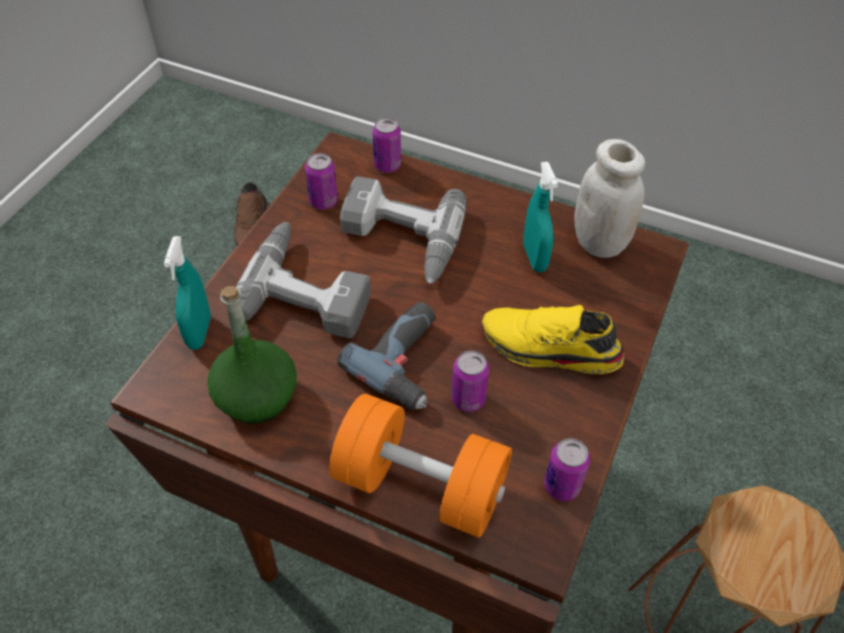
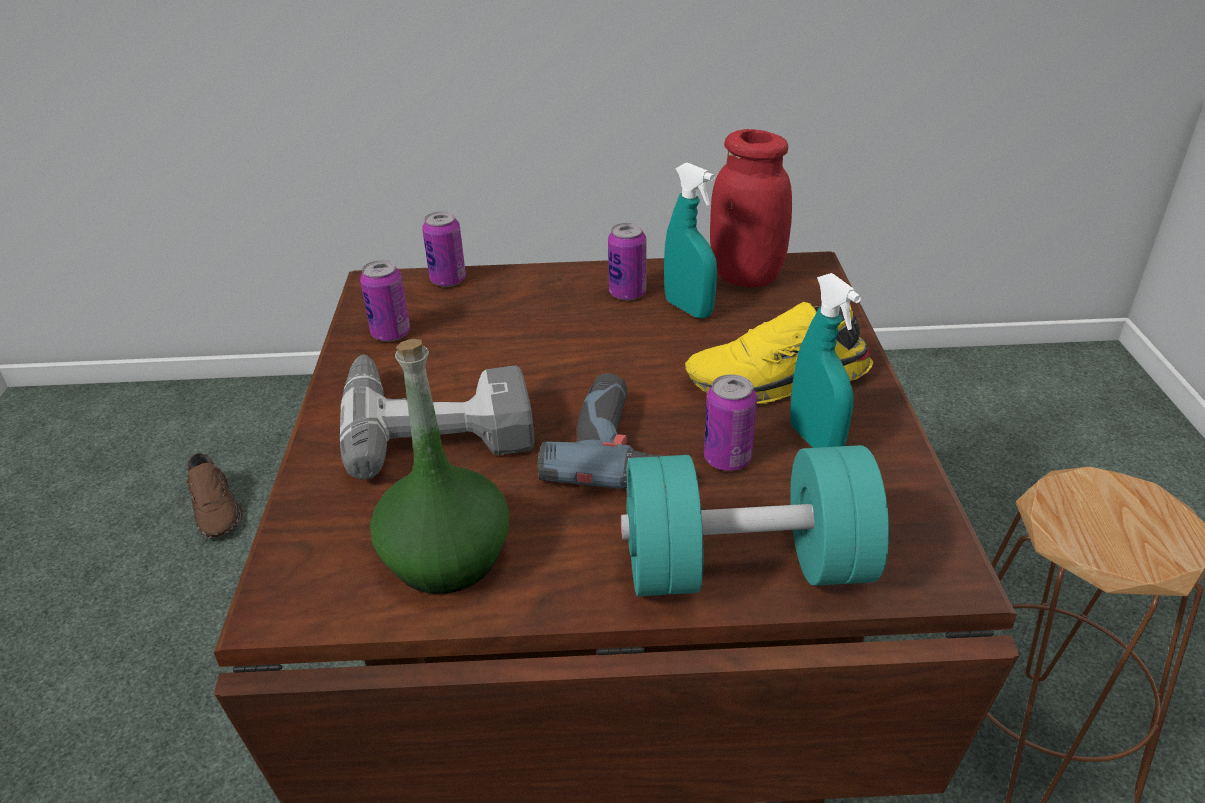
camera: 25 degrees left, 15 degrees down
(199, 332) = (308, 517): turquoise spray bottle -> turquoise spray bottle (815, 441)
(399, 240) = (517, 340): power drill -> none
(420, 485) = (745, 567): orange dumbbell -> turquoise dumbbell
(561, 486) = (909, 501): can -> can (627, 293)
(599, 242) = (746, 276): white jar -> red jar

